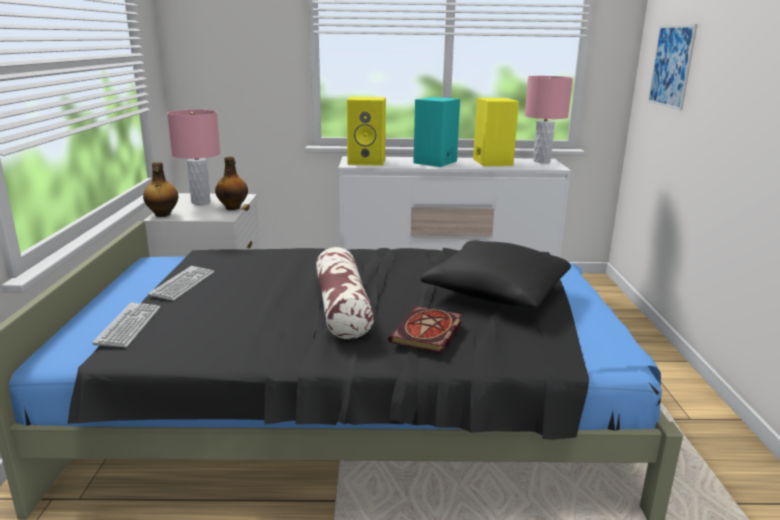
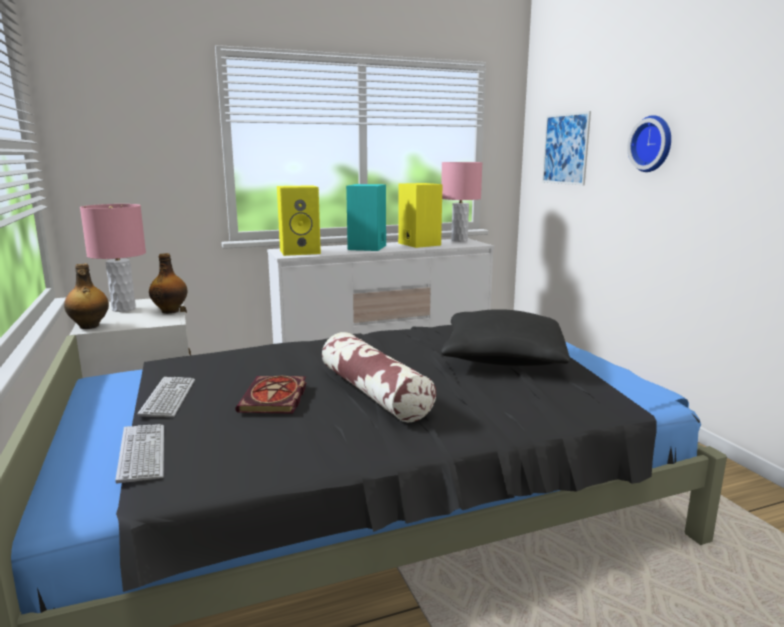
camera: 20 degrees left, 5 degrees down
(428, 333) = (485, 402): book -> book (275, 398)
(745, 69) = (653, 144): none -> wall clock

